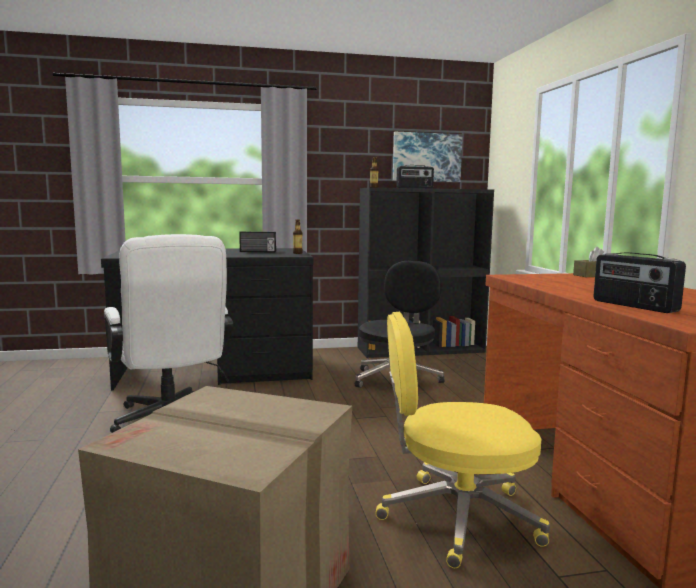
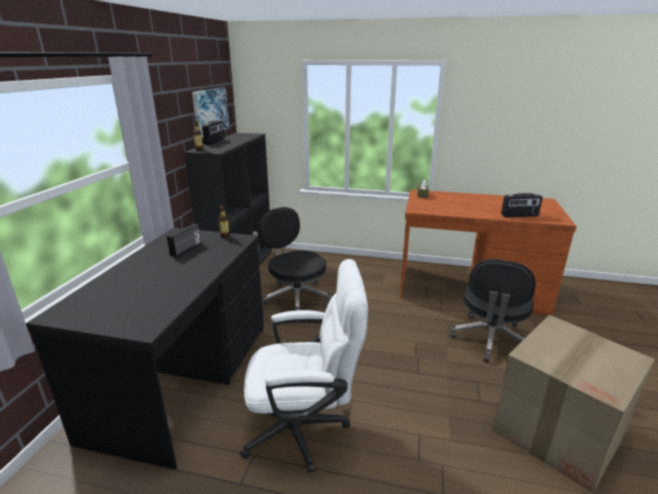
camera: 65 degrees left, 15 degrees up
(456, 517) = (490, 339): yellow office chair -> black office chair

